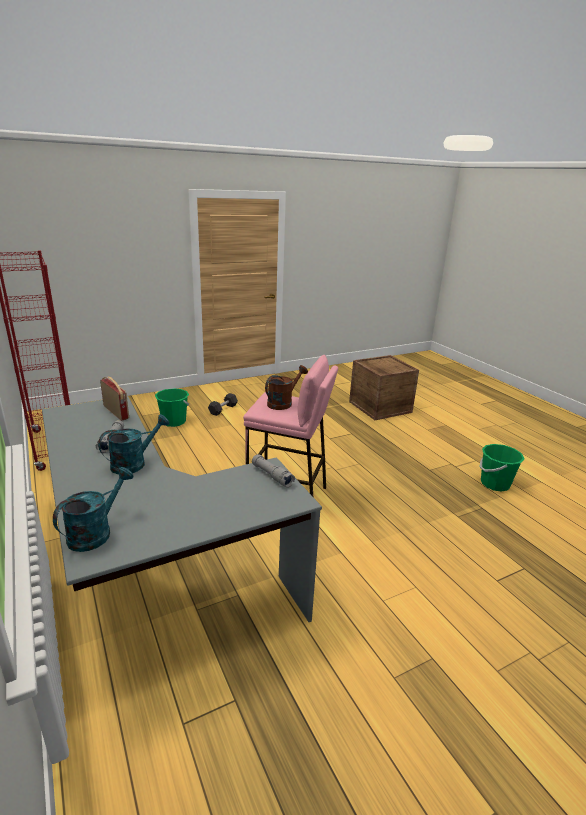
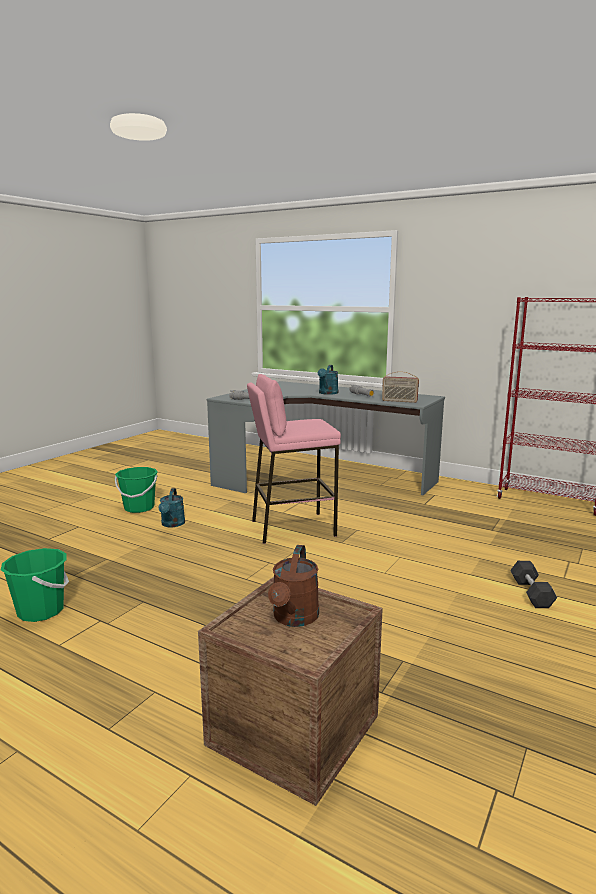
camera: 150 degrees right, 10 degrees down
(96, 532) = (294, 384): turquoise watering can -> turquoise watering can (172, 524)
(174, 422) = (533, 554): green bucket -> green bucket (139, 508)
(283, 403) = (302, 424): brown watering can -> brown watering can (294, 619)

